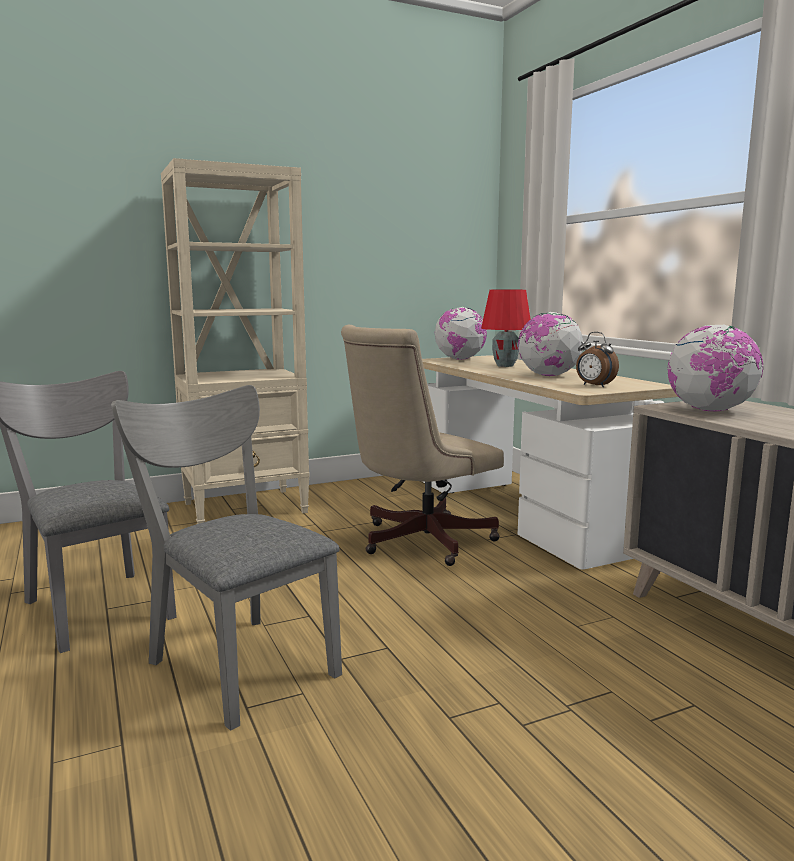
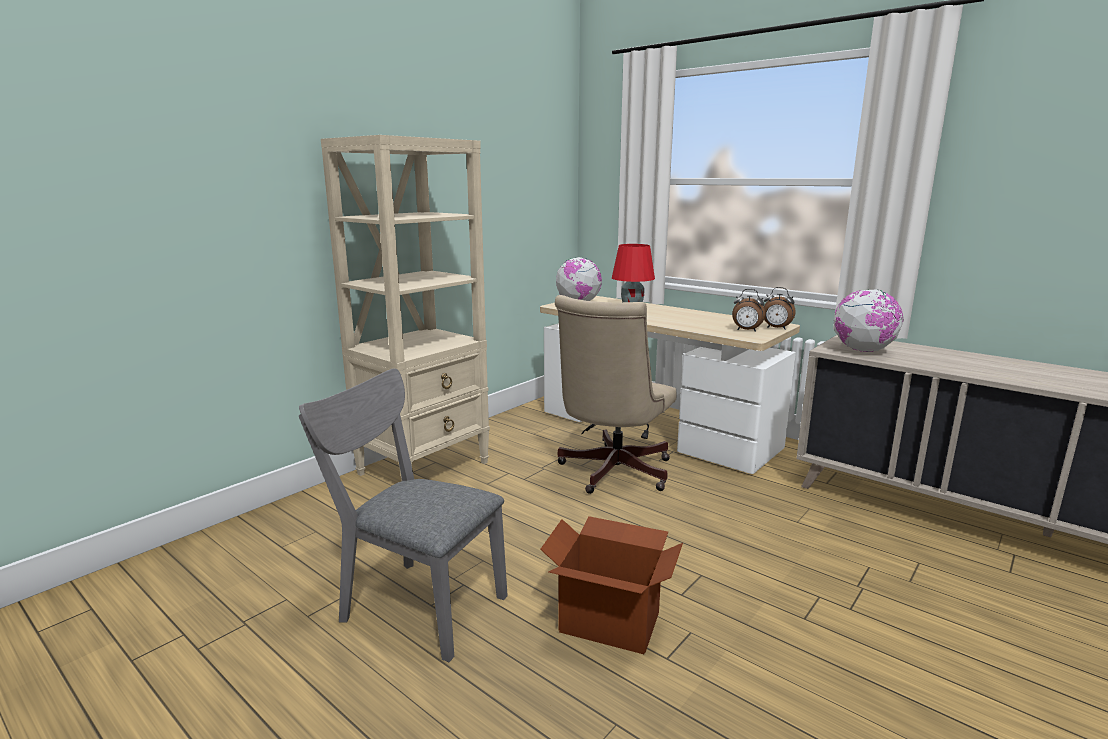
camera: 25 degrees left, 5 degrees up
(236, 661) = (609, 621): grey chair -> cardboard box
(548, 375) = (690, 320): globe -> none
(639, 387) = (776, 328): none -> alarm clock

